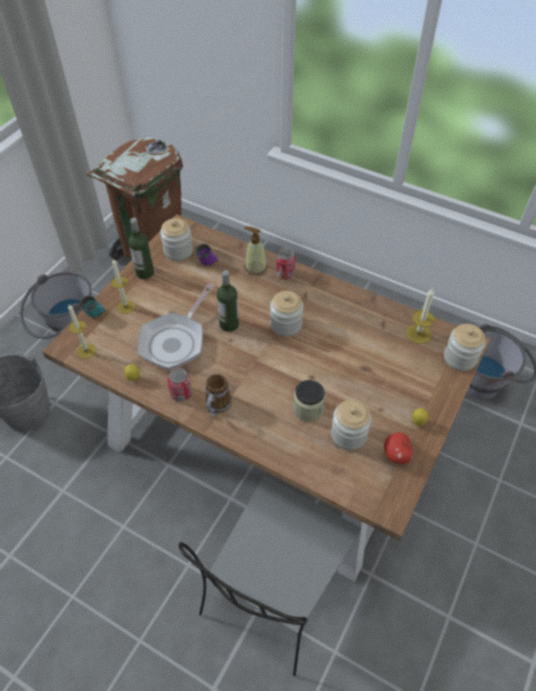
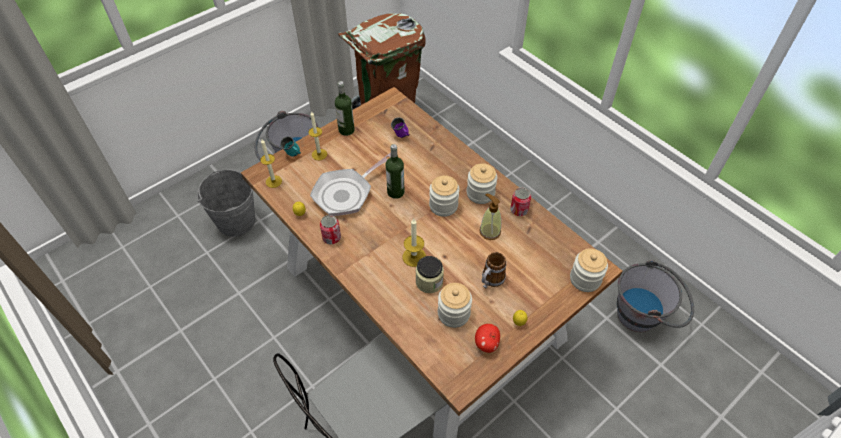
camera: 20 degrees right, 0 degrees up
(178, 251) = (381, 119): jar -> jar (480, 193)
(216, 407) = (355, 257): mug -> mug (490, 281)
(255, 268) = (439, 150): soap dispenser -> soap dispenser (489, 231)
(285, 274) = (463, 162): can -> can (519, 210)
(418, 333) = (557, 247): candle -> candle (414, 257)

